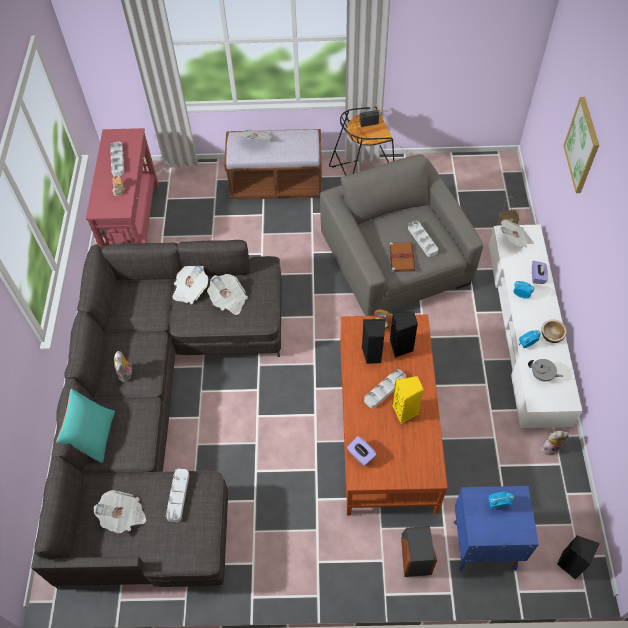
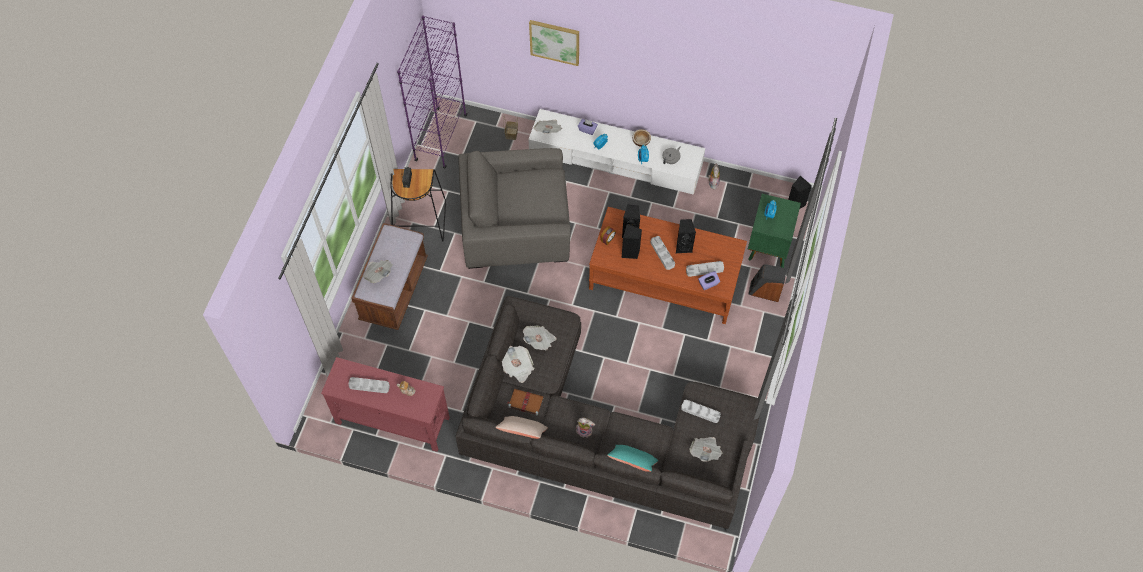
camera: 75 degrees left, 5 degrees up
(111, 316) = (522, 434): none -> beige pillow
(401, 257) = (546, 207): brown book -> brown book (525, 402)
(405, 411) = (683, 246): yellow speaker -> black speaker
(422, 240) = (534, 188): grey tray -> grey tray (704, 270)
(468, 168) = (440, 138): none -> purple bookcase
(483, 543) = (768, 248): blue nightstand -> green nightstand

